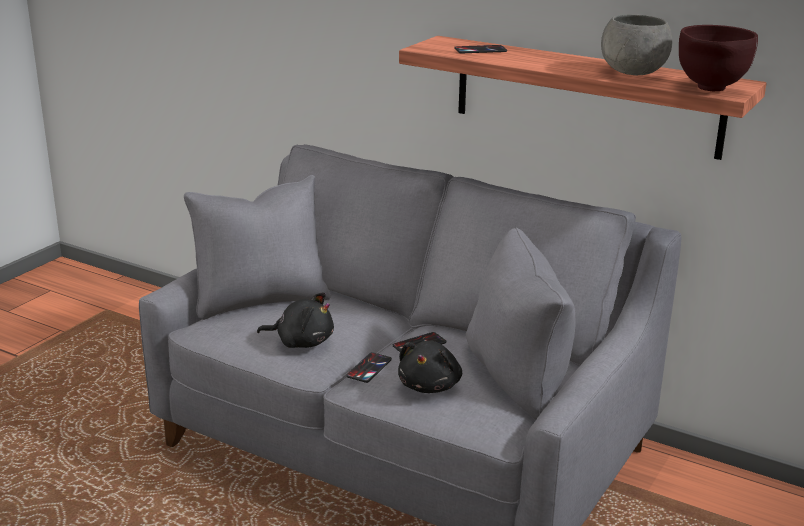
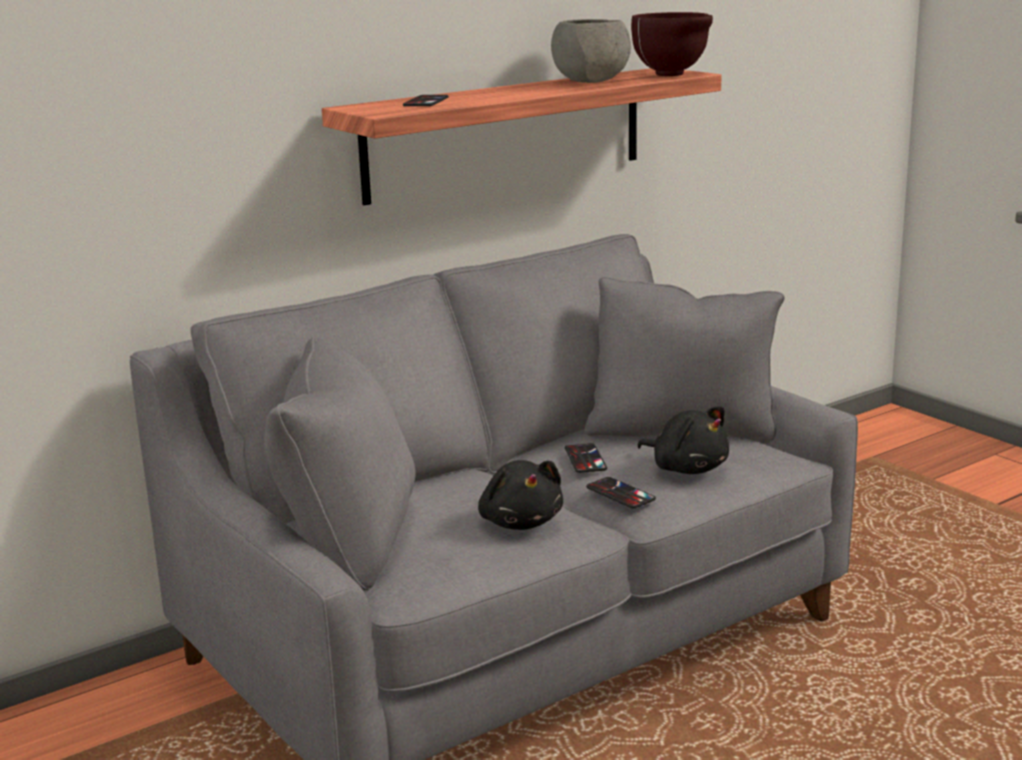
camera: 65 degrees left, 5 degrees down
(301, 342) = (520, 522): black plush toy -> black plush toy turned 120 degrees clockwise

